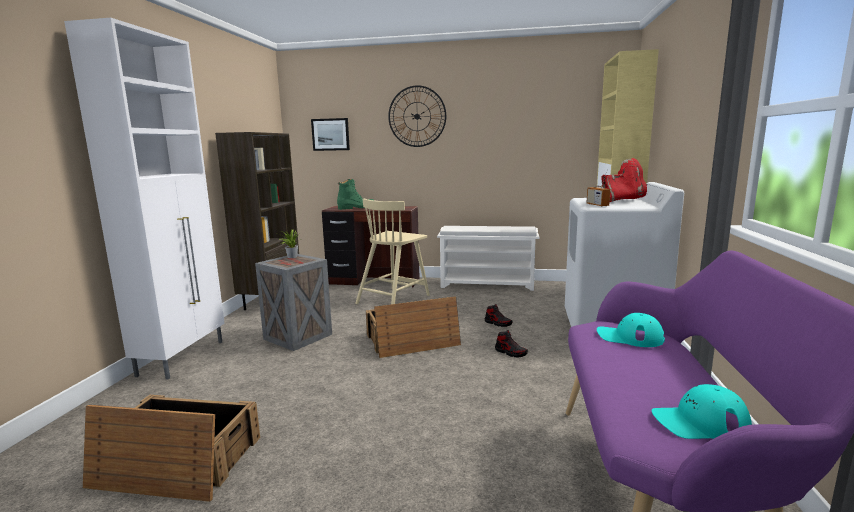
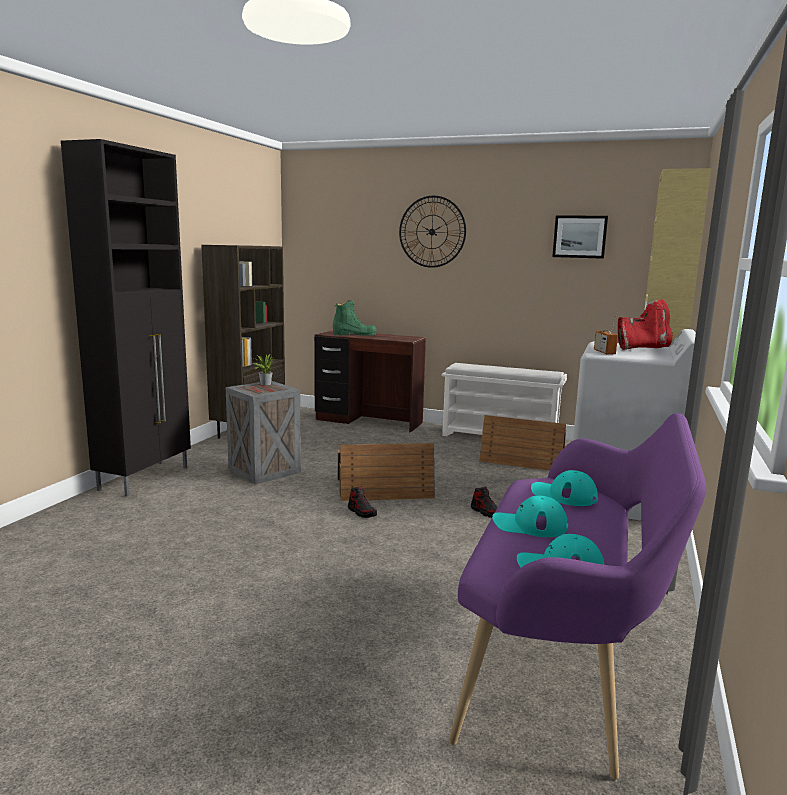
camera: 10 degrees right, 0 degrees up
(176, 462) = (119, 566): crate -> crate (522, 458)
(183, 357) = (146, 478): white cabinet -> black cabinet
(330, 134) = (333, 247): picture -> picture (579, 236)
(394, 299) = (382, 443): beige chair -> none
(498, 323) = (489, 481): shoe -> shoe (362, 512)
(628, 374) = (529, 525): none -> turquoise cap

